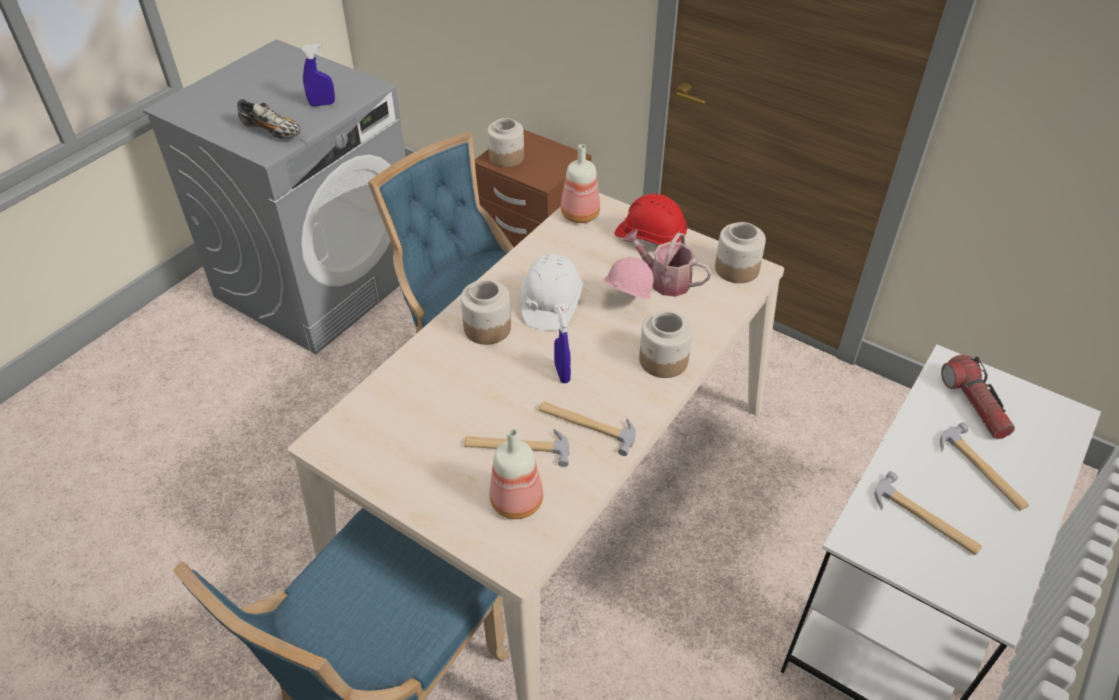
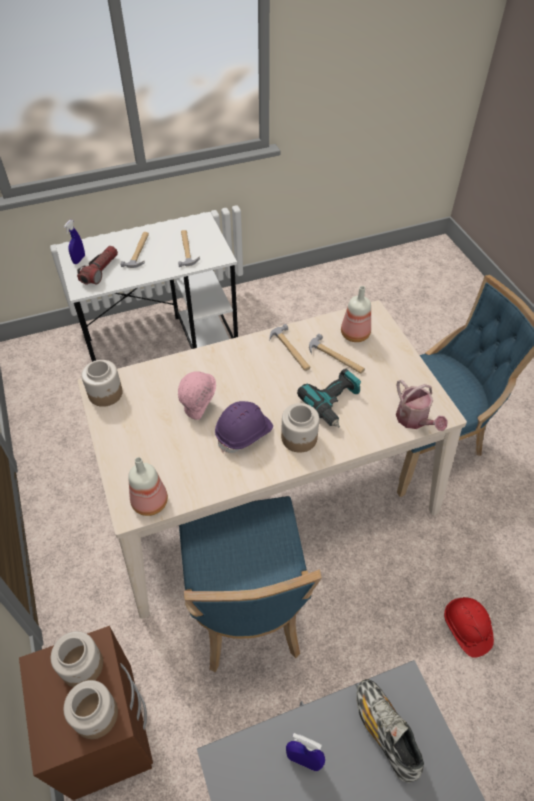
camera: 145 degrees left, 5 degrees up
(475, 385) = (334, 403): none -> power drill
(550, 304) = (244, 433): white hard hat -> purple hard hat
(562, 373) = (278, 384): blue spray bottle -> blue spray bottle (79, 259)
(650, 237) = (126, 450): red hard hat -> red hard hat (466, 629)
(663, 361) = (216, 361): jar -> jar (82, 665)
(664, 280) = (157, 410): watering can -> watering can (414, 420)

